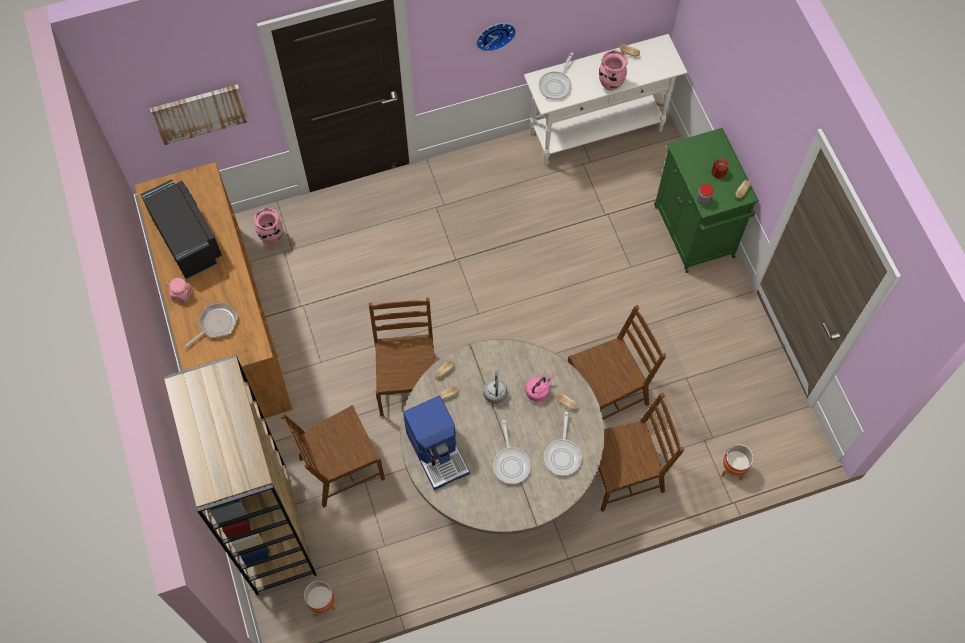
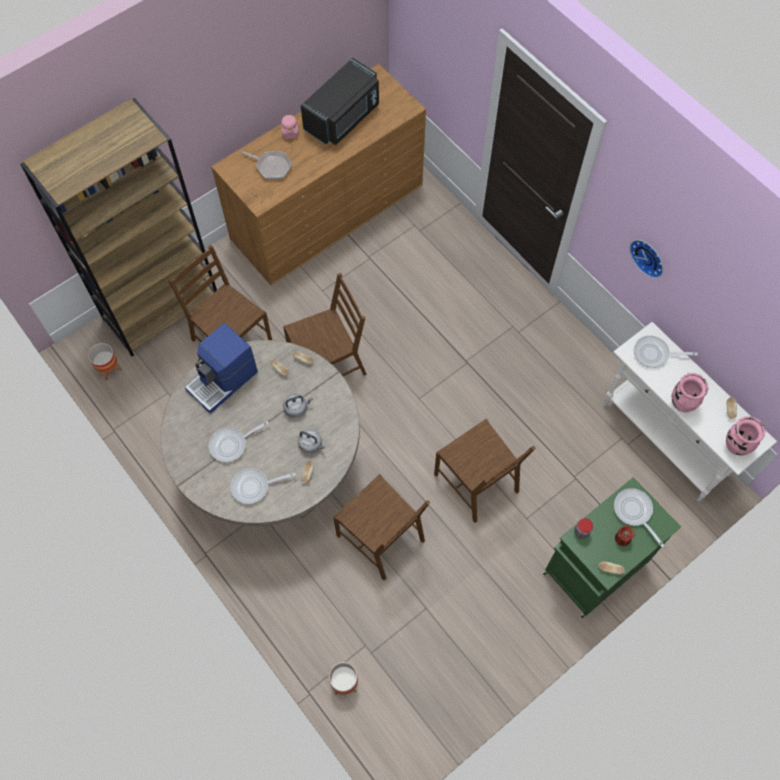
camera: 70 degrees right, 0 degrees up
(199, 113) = (442, 61): picture -> none
(271, 237) = (424, 211): pink vase -> pink vase (736, 446)
(538, 391) = (311, 445): pink kettle -> grey kettle
(624, 473) = (304, 578): brown chair -> brown chair (477, 482)
(698, 155) = (634, 512): none -> frying pan

